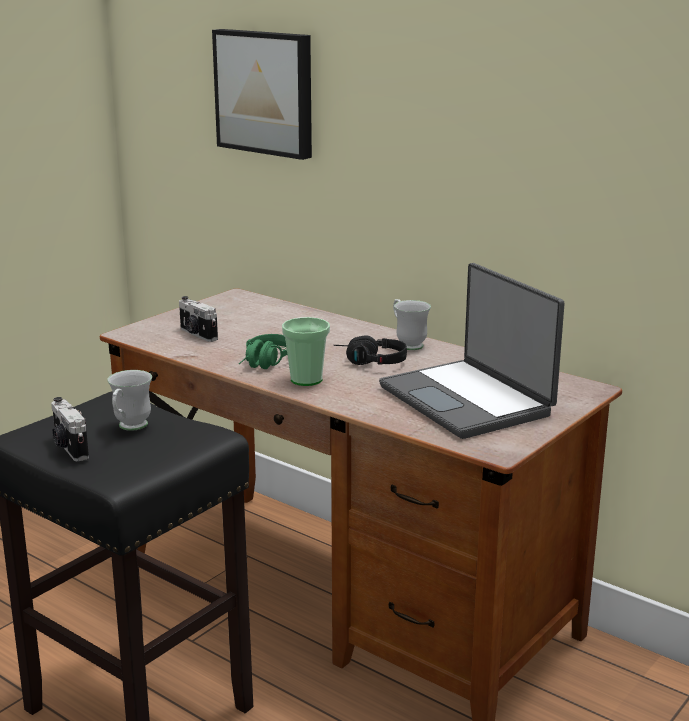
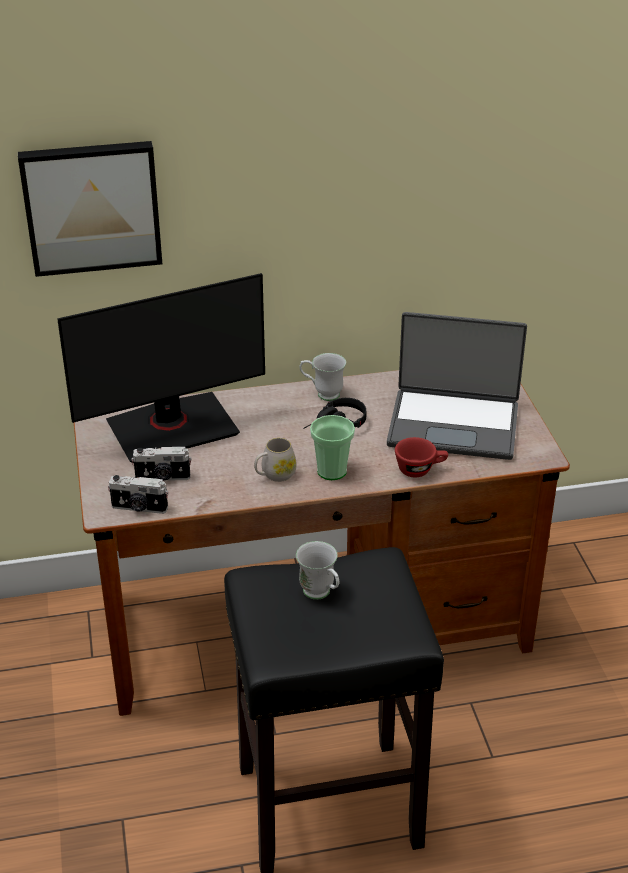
camera: 50 degrees left, 15 degrees up
(69, 448) = (326, 640): camera -> camera (139, 508)
(264, 364) = (275, 475): green headphones -> white mug
(265, 317) = (172, 427): none -> monitor
(372, 409) = (420, 469): none -> red cup

